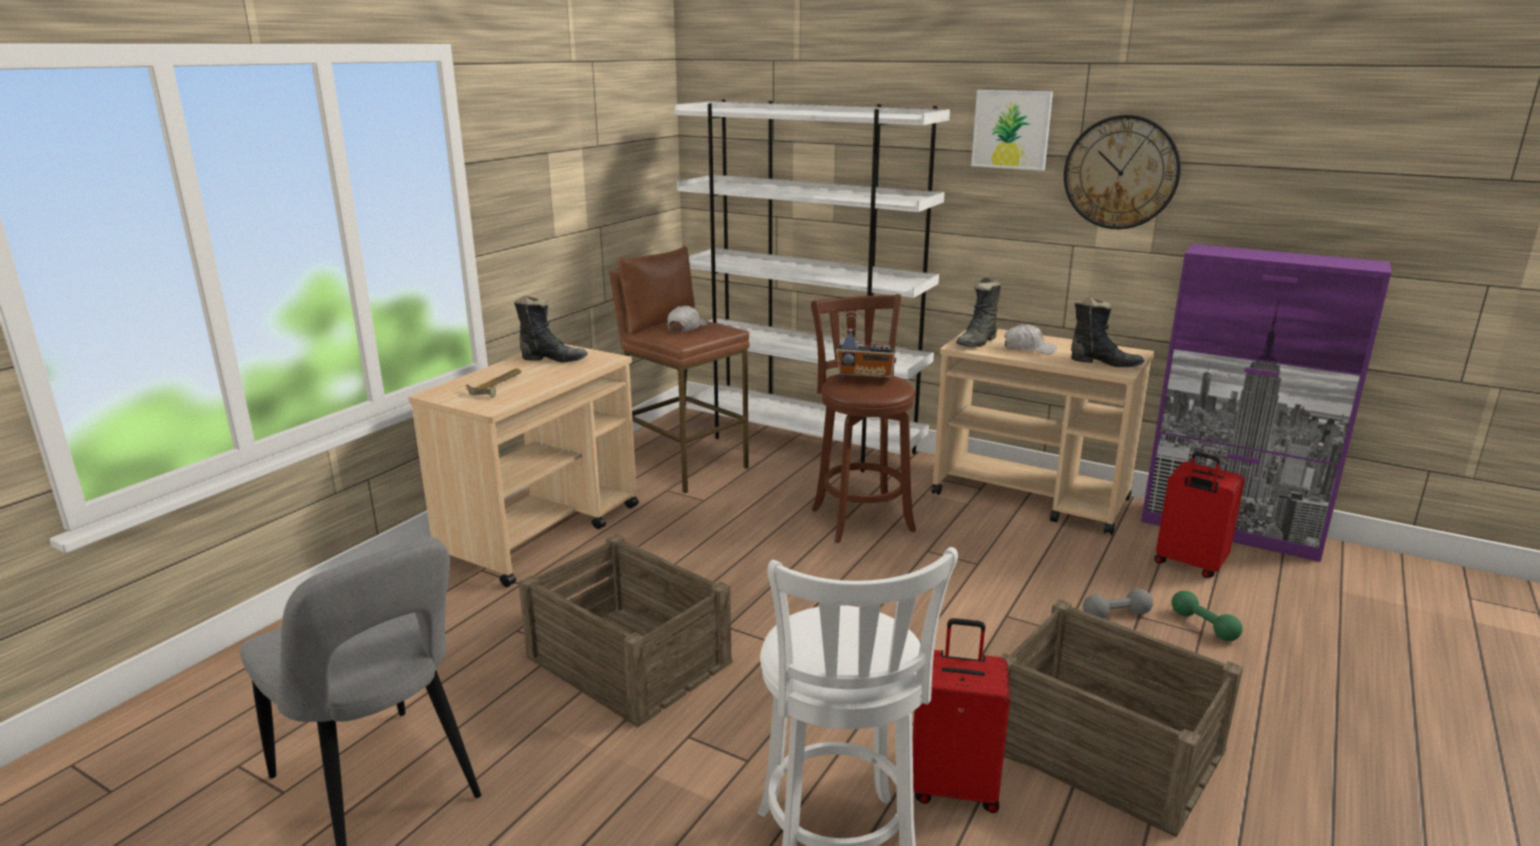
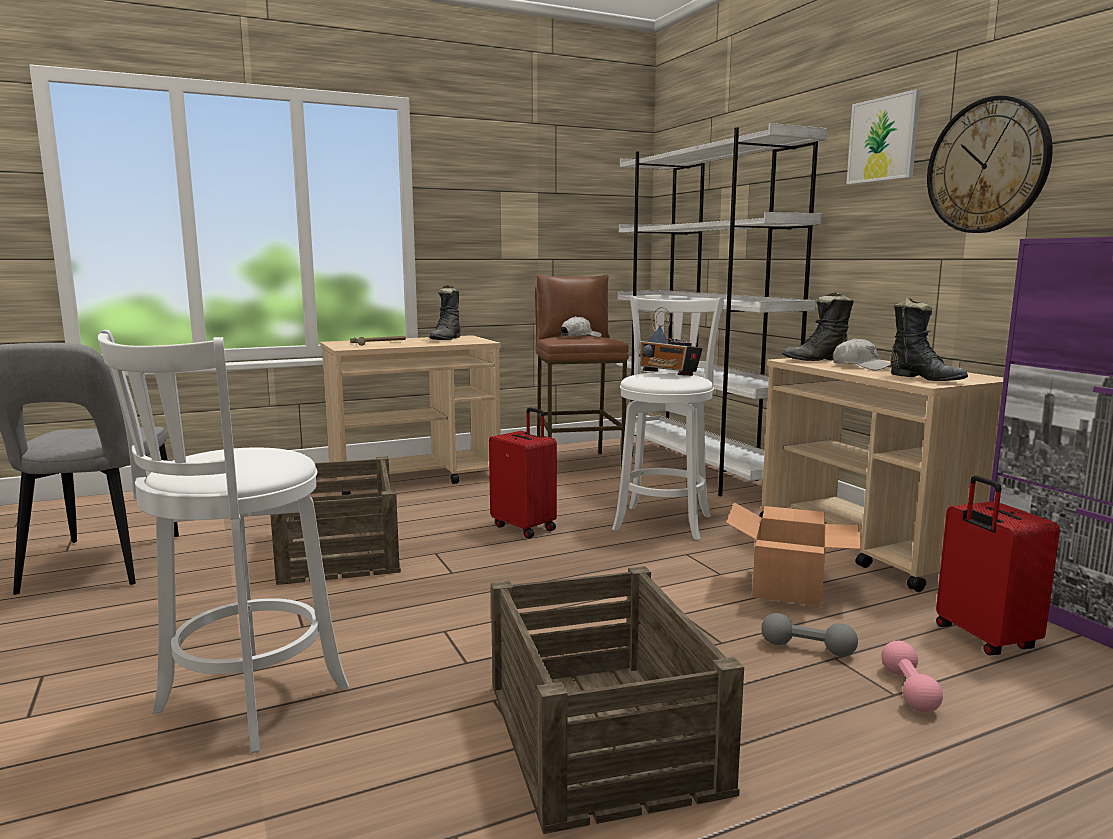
camera: 35 degrees right, 10 degrees down
(553, 359) = (446, 339): black boot -> black boot turned 60 degrees clockwise
(860, 517) = (663, 521): brown stool -> white stool
(954, 786) = (412, 702): red suitcase -> red suitcase (525, 527)
(1035, 560) = (787, 587): none -> cardboard box
(1203, 626) = (909, 690): green dumbbell -> pink dumbbell

